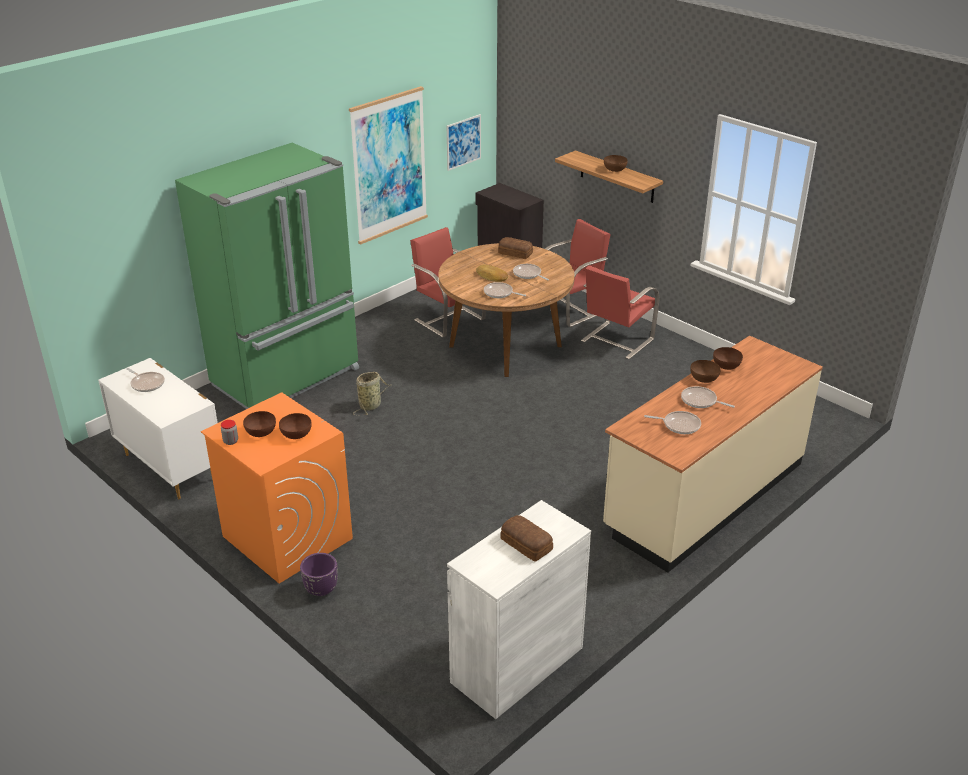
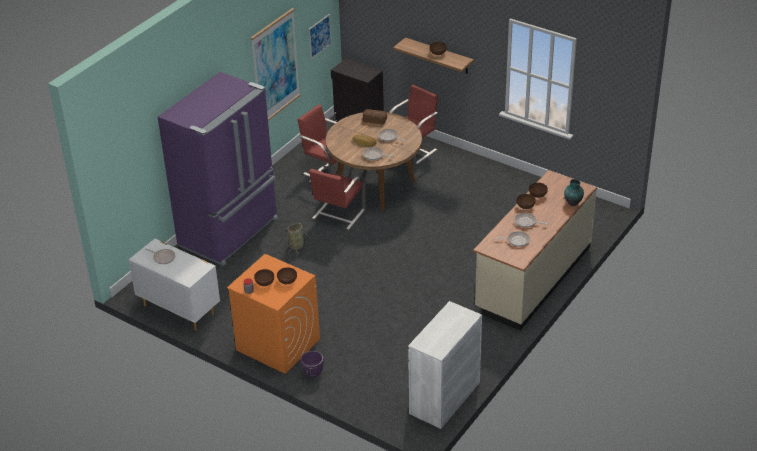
camera: 10 degrees left, 5 degrees up
(288, 378) = (230, 233): green fridge -> purple fridge
(526, 545) = (448, 328): bread -> none
(616, 340) = (451, 171): red chair -> red chair (338, 214)
(781, 383) = (573, 202): none -> vase

